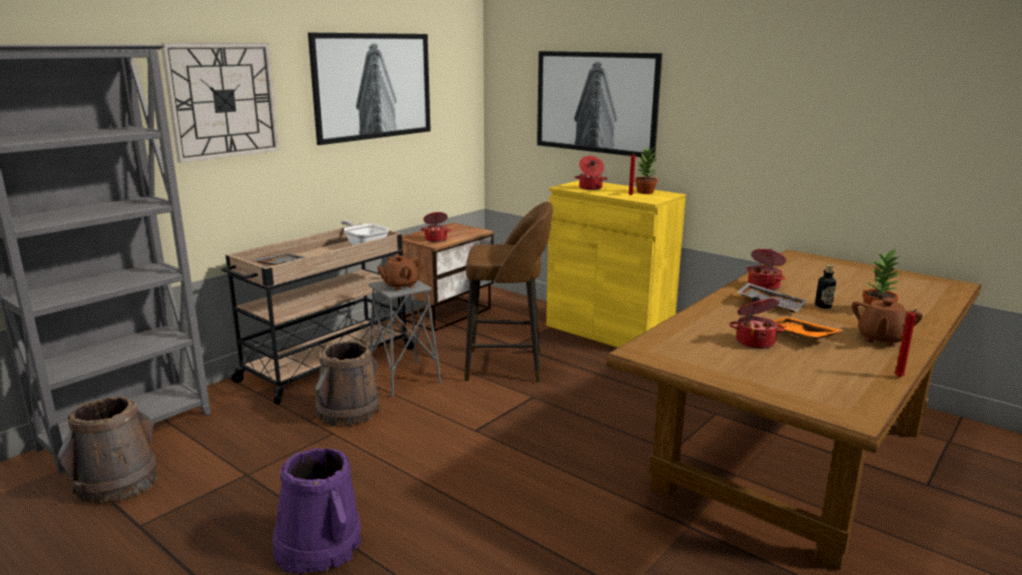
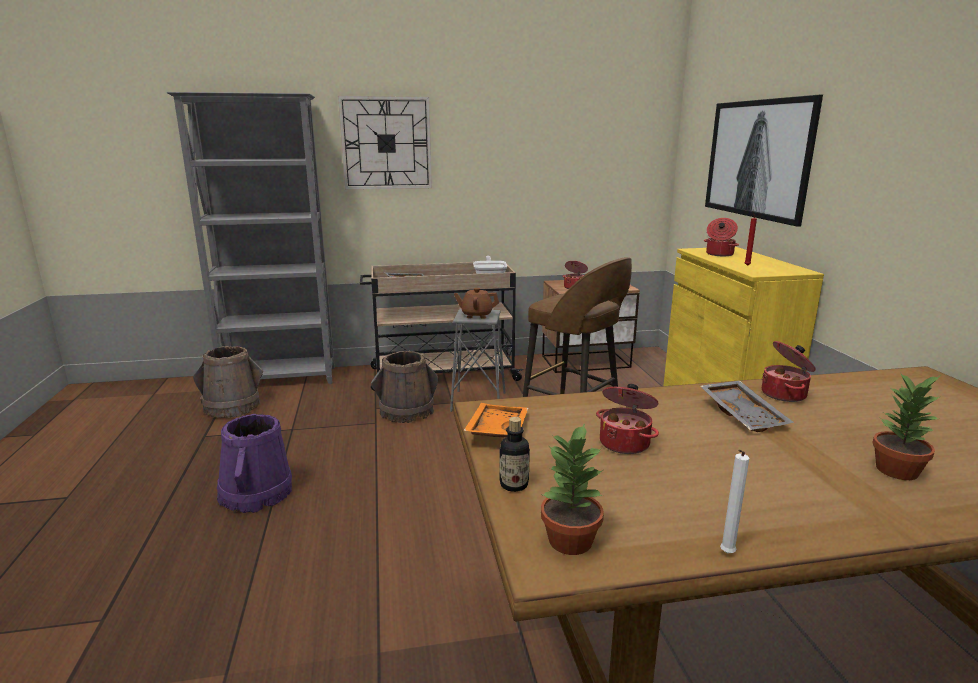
camera: 40 degrees right, 0 degrees up
(373, 86) = (536, 138): picture -> none
(645, 192) = (773, 265): potted plant -> potted plant (569, 541)
(798, 336) = (696, 456): orange tray -> orange tray (495, 430)
(823, 306) = (820, 437): bottle -> bottle (514, 485)
(880, 339) = (816, 501): brown teapot -> none
(899, 378) = (726, 554): red candle -> white candle

